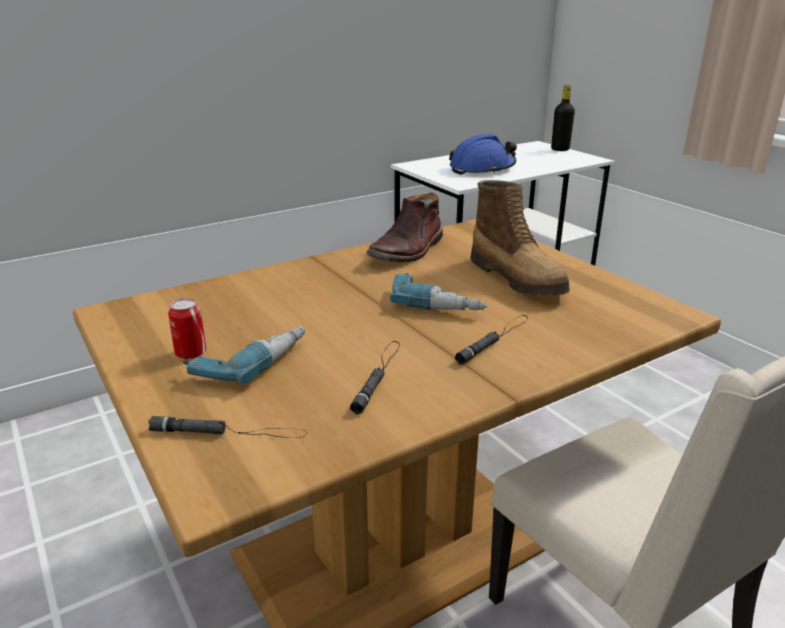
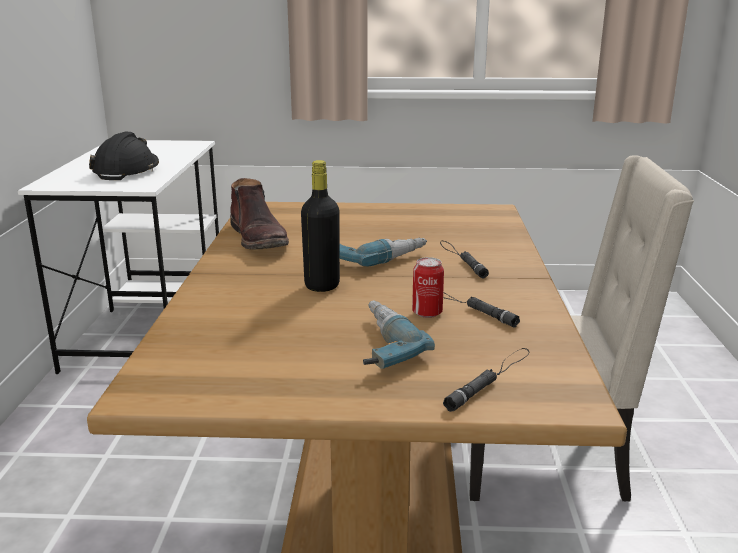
camera: 55 degrees left, 5 degrees down
(191, 353) = (322, 367): can -> can (427, 313)
(482, 169) = (127, 171): blue hard hat -> black hard hat
(518, 279) = (379, 225): boot -> none
(560, 149) = (150, 142): black bottle -> black bottle (322, 285)

